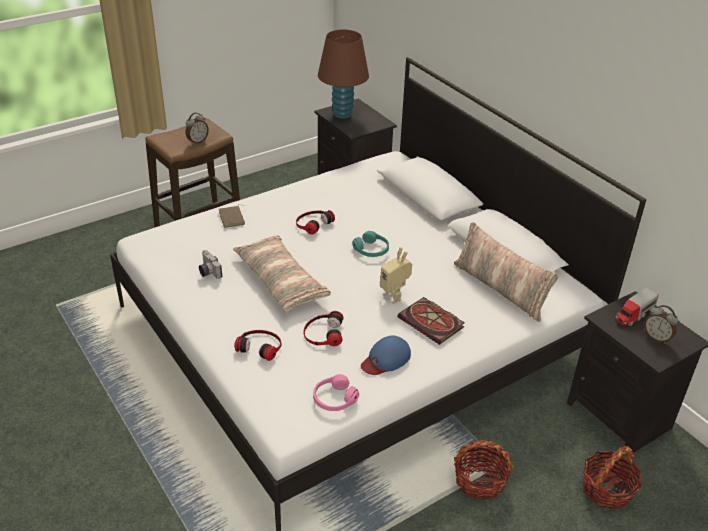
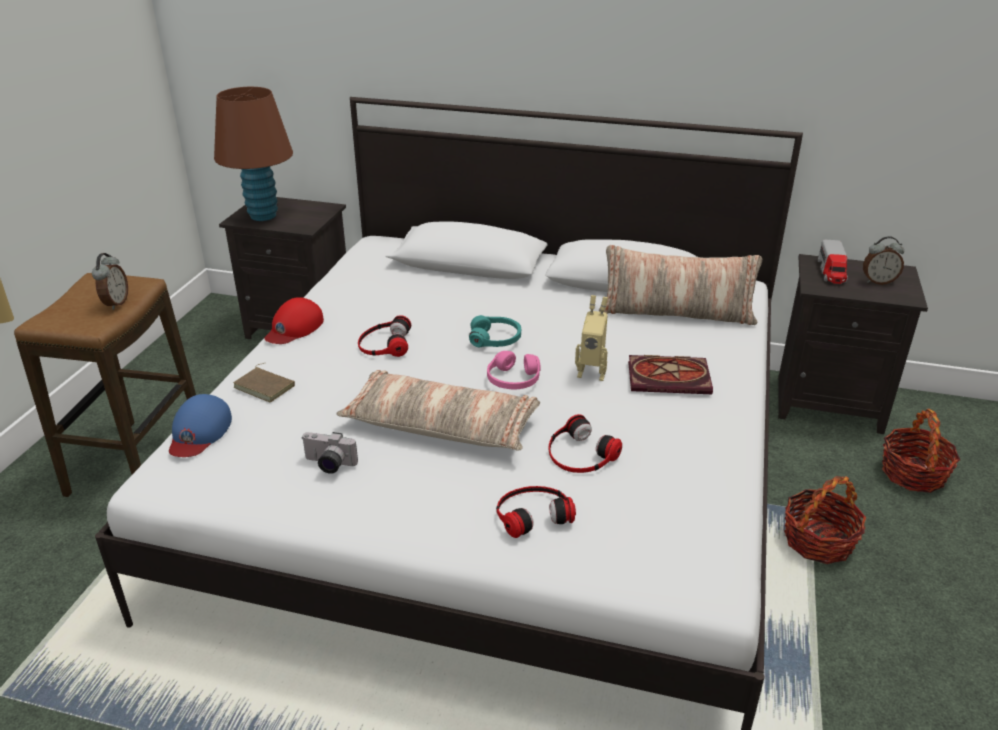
camera: 40 degrees left, 5 degrees down
(284, 192) = (294, 328): none -> red cap
(334, 399) = (706, 517): pink headphones -> pink headphones (513, 379)
(386, 359) = (686, 440): blue cap -> blue cap (199, 432)

